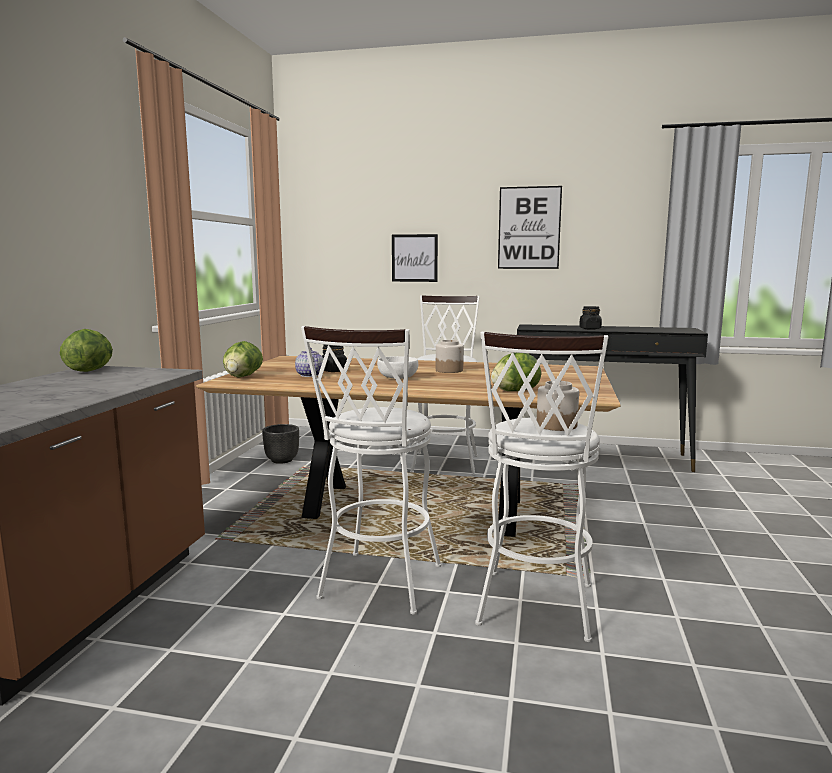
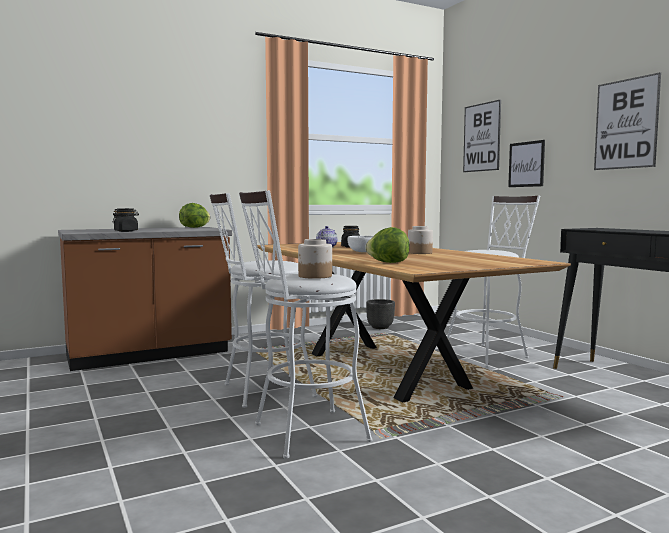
camera: 50 degrees right, 5 degrees down
(242, 376) = (292, 244): lettuce -> none
(348, 223) = (481, 137): none -> picture
(590, 328) = (642, 231): black jar -> black jar (126, 231)

